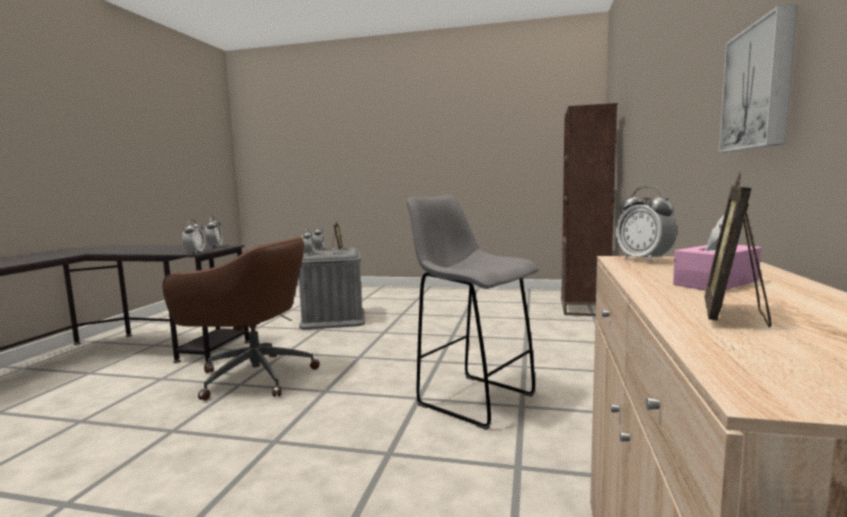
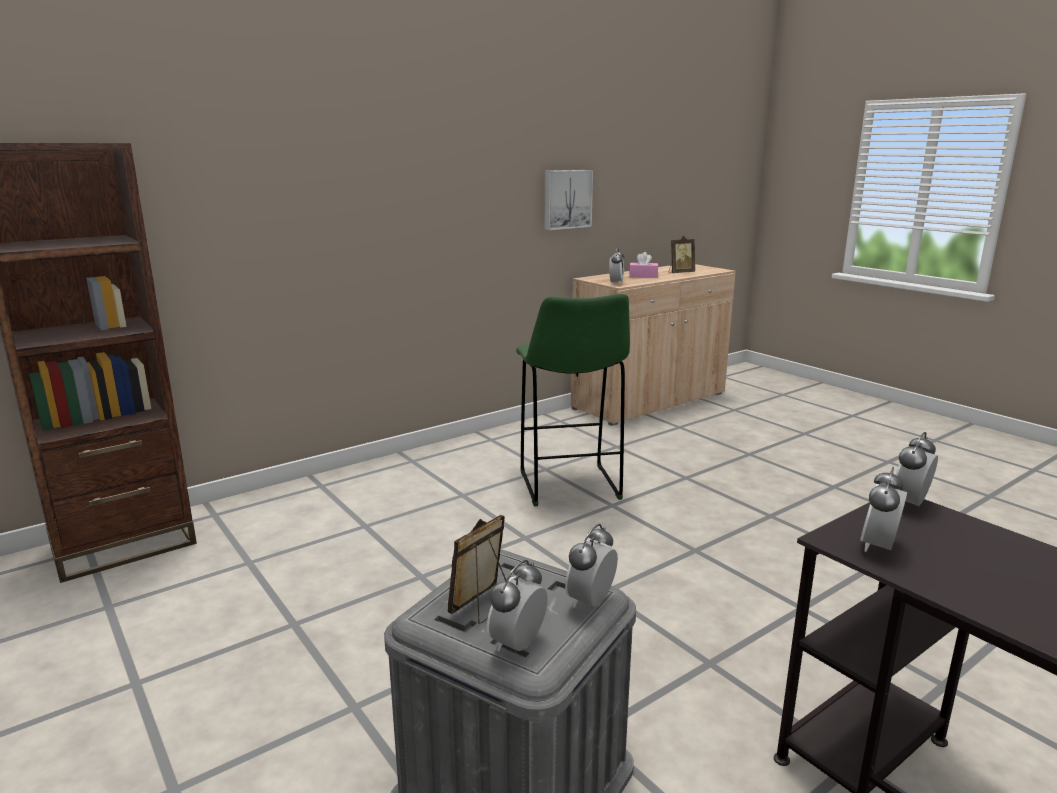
camera: 140 degrees left, 10 degrees up
(253, 376) = (780, 617): brown office chair -> none
(473, 399) = (569, 487): grey stool -> green stool

